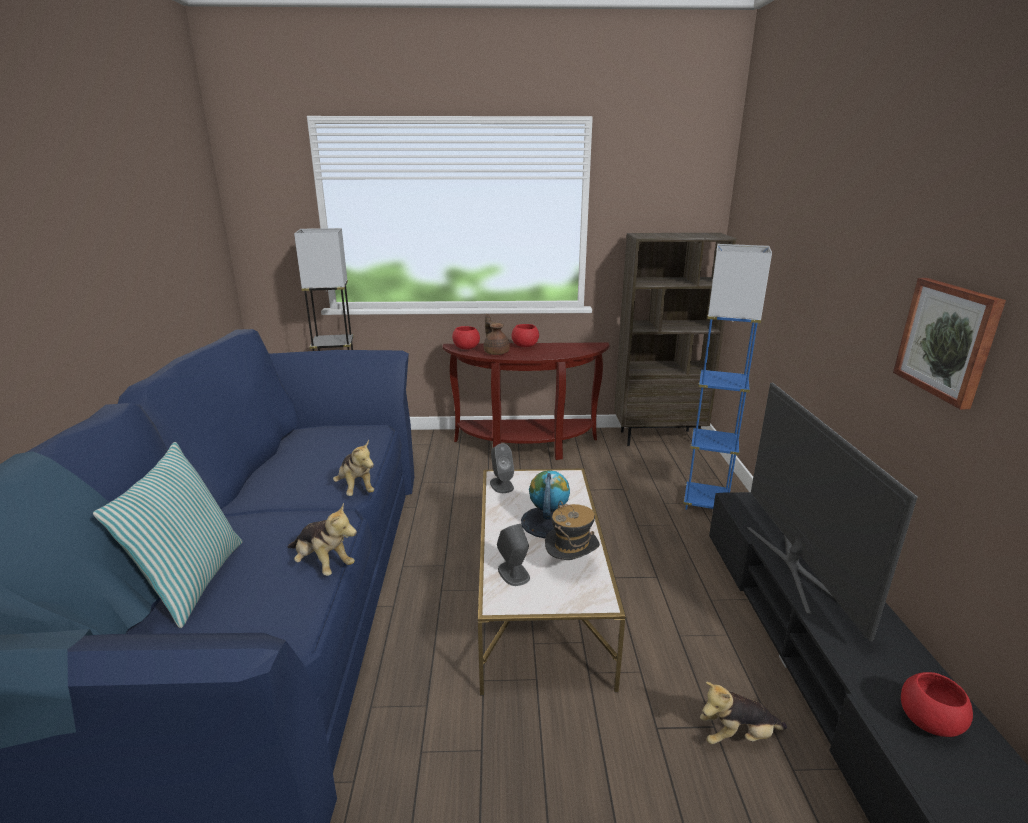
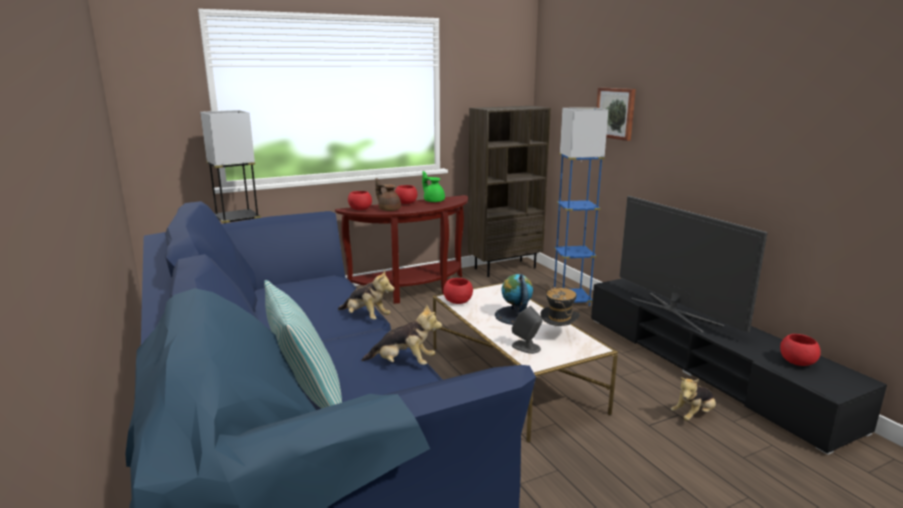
camera: 25 degrees left, 5 degrees down
(501, 485) = (458, 302): grey speaker -> red bowl
(559, 347) = (433, 201): none -> green teapot
(948, 340) = (748, 146): picture -> picture (615, 113)

